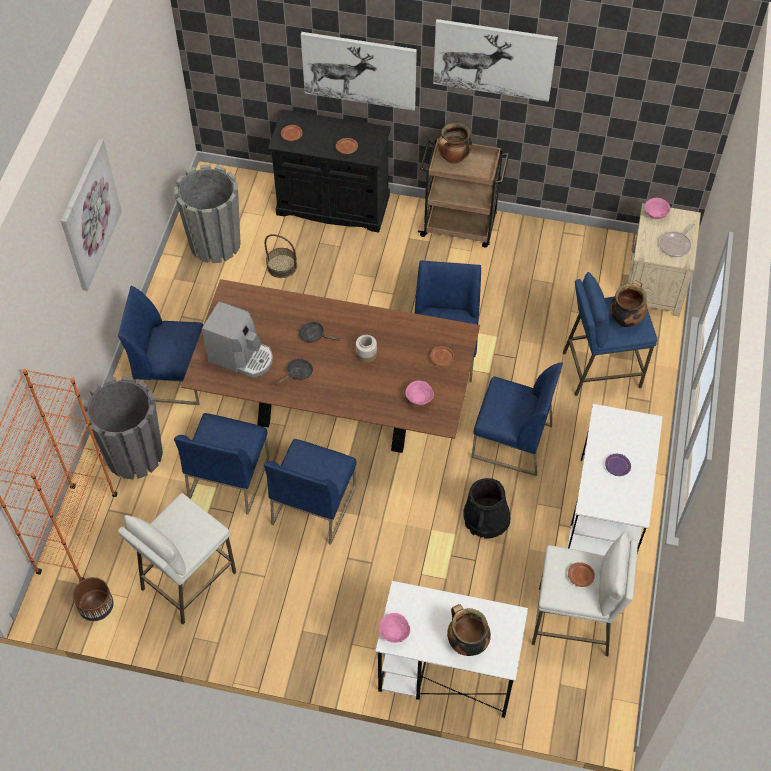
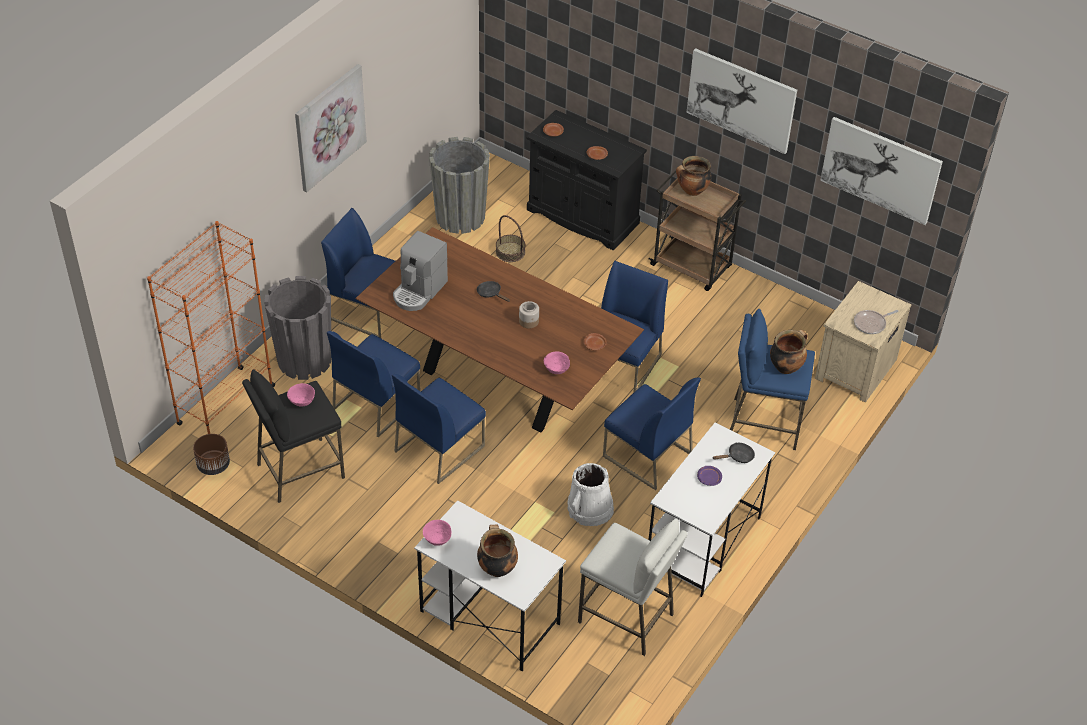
camera: 20 degrees right, 10 degrees down
(188, 580) = (300, 471): white stool -> black stool
(242, 357) = (419, 291): coffee machine -> coffee machine turned 75 degrees clockwise
(297, 373) = (460, 318): black frying pan -> black frying pan (738, 456)
(359, 70) = (626, 85): picture -> picture (880, 170)
(486, 518) = (590, 509): black bucket -> white bucket
(580, 577) = (629, 555): brown plate -> none
(655, 215) = (865, 294): pink bowl -> pink bowl (302, 402)

